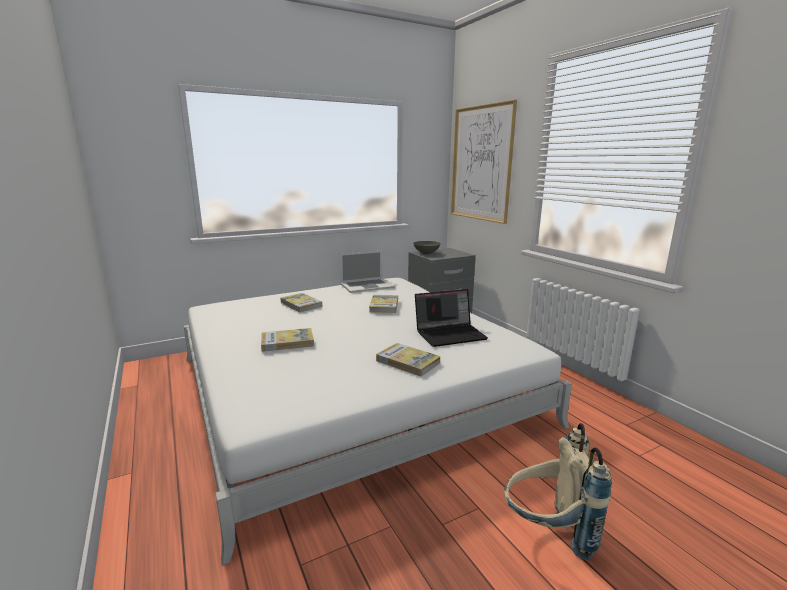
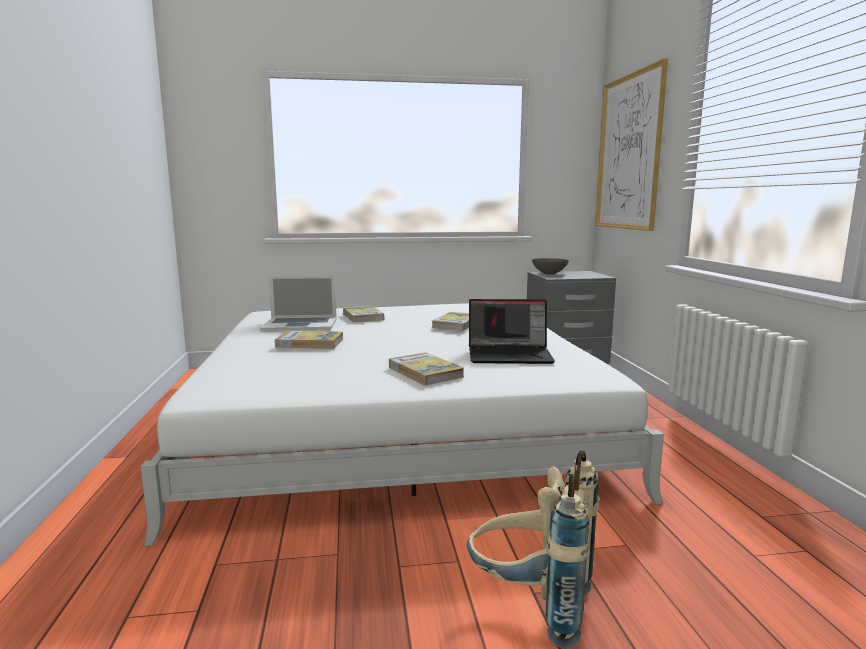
camera: 20 degrees right, 5 degrees down
(366, 285) = (456, 306): laptop -> laptop (300, 324)

